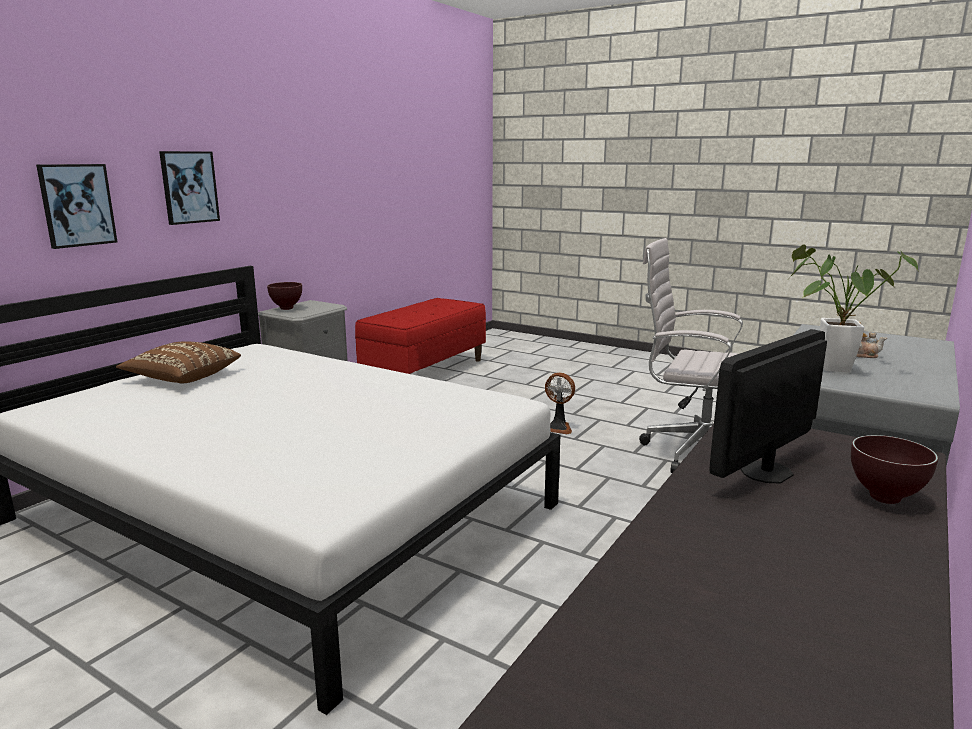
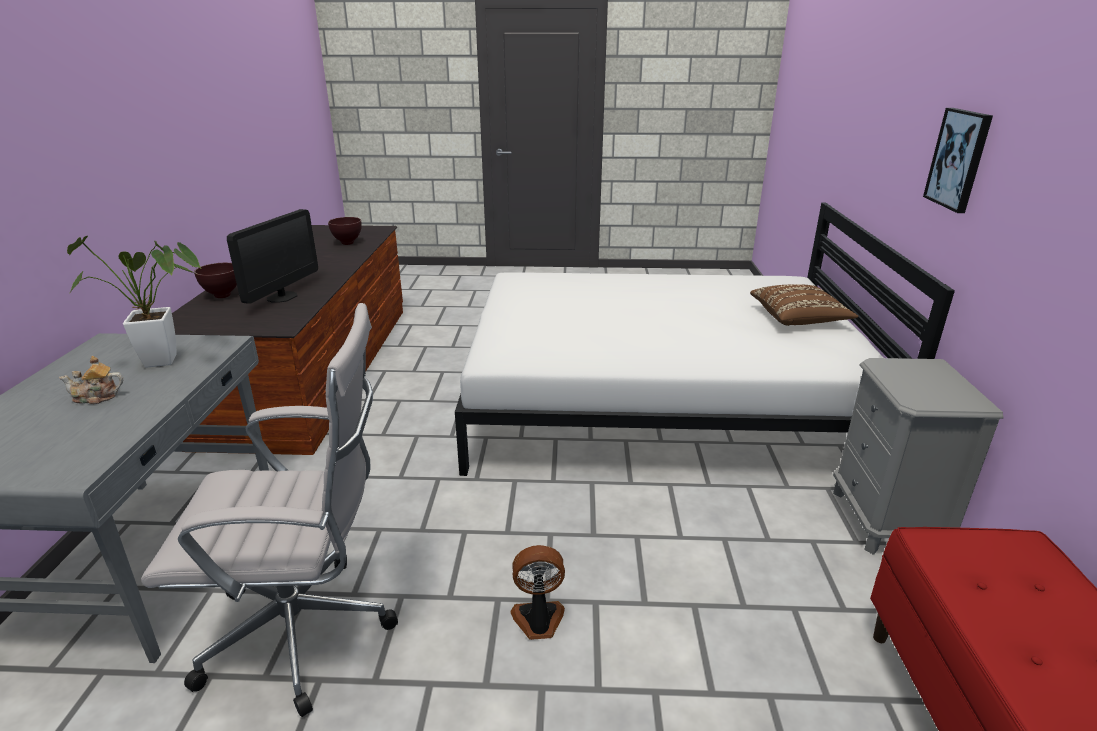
camera: 150 degrees right, 10 degrees up
(77, 205) = (892, 151): picture -> none
(287, 308) = (938, 375): brown bowl -> brown bowl (347, 243)

